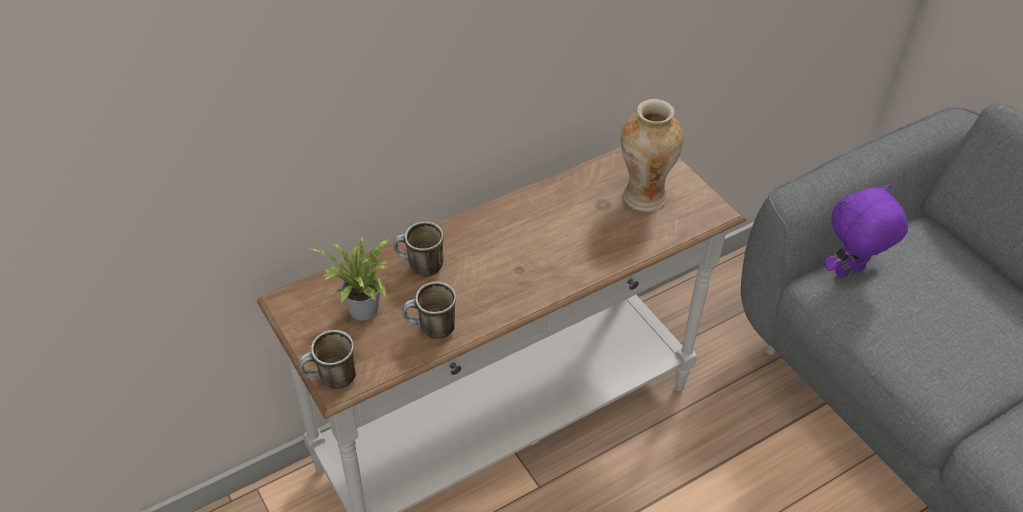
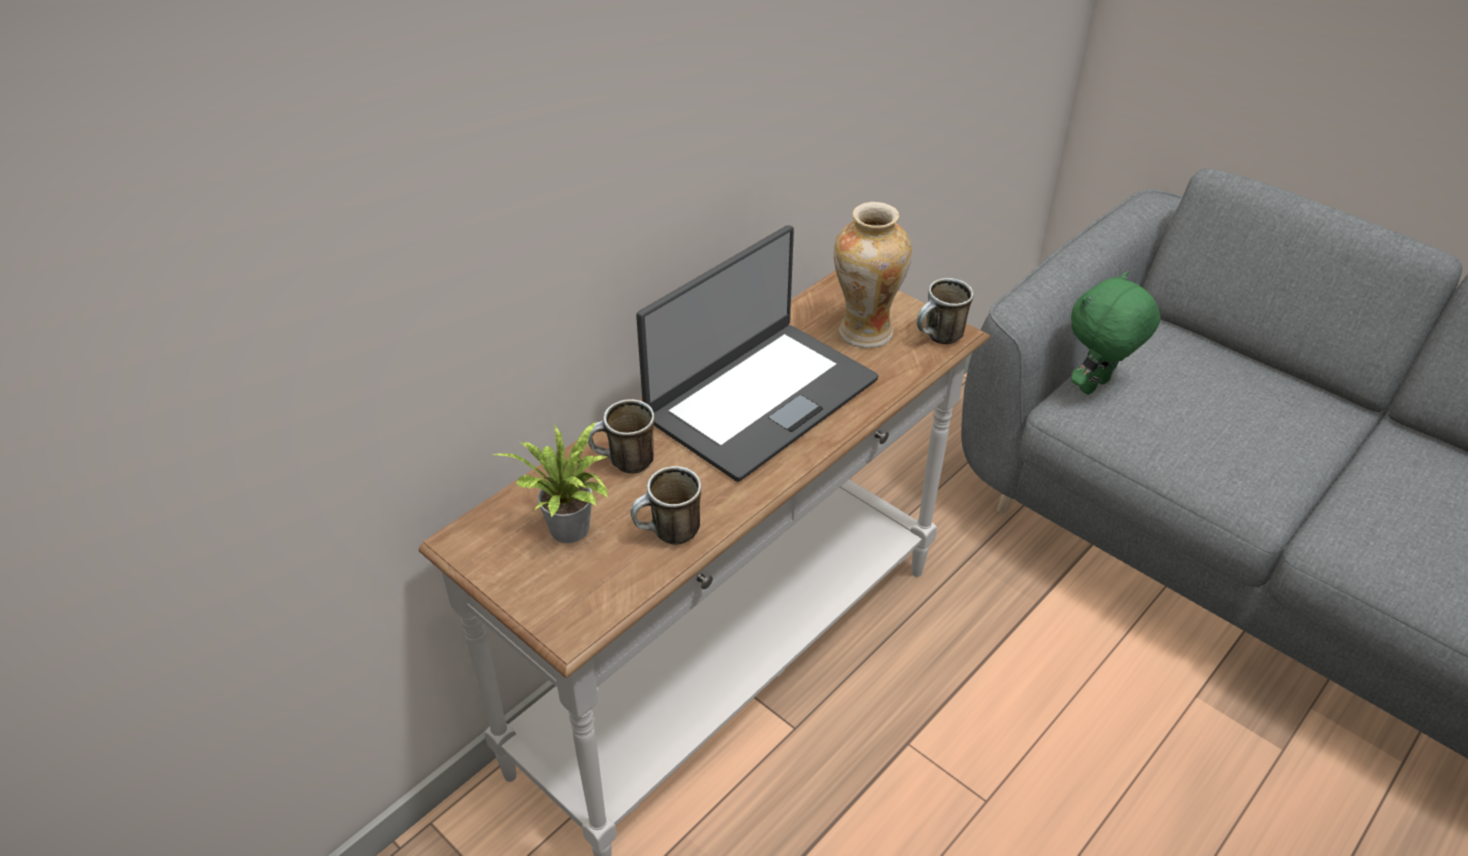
camera: 15 degrees left, 5 degrees down
(331, 381) = (560, 626): mug -> mug (939, 339)
(540, 236) = (760, 398): none -> laptop
(850, 273) = (1096, 387): purple plush toy -> green plush toy

